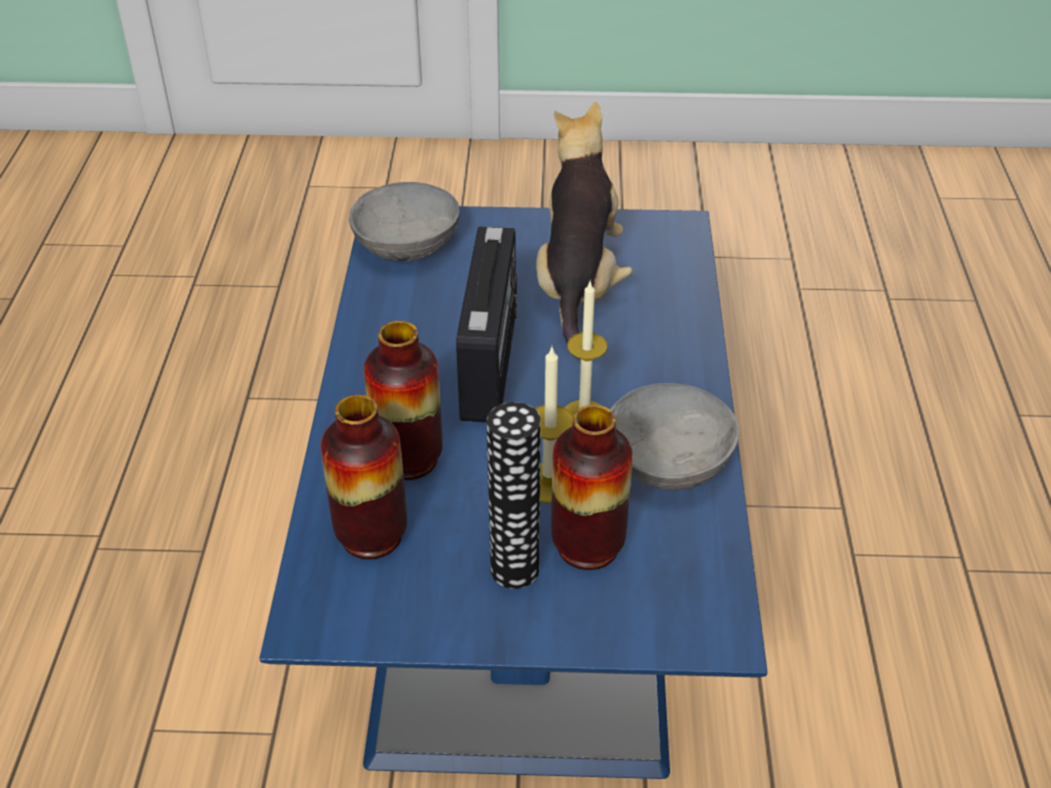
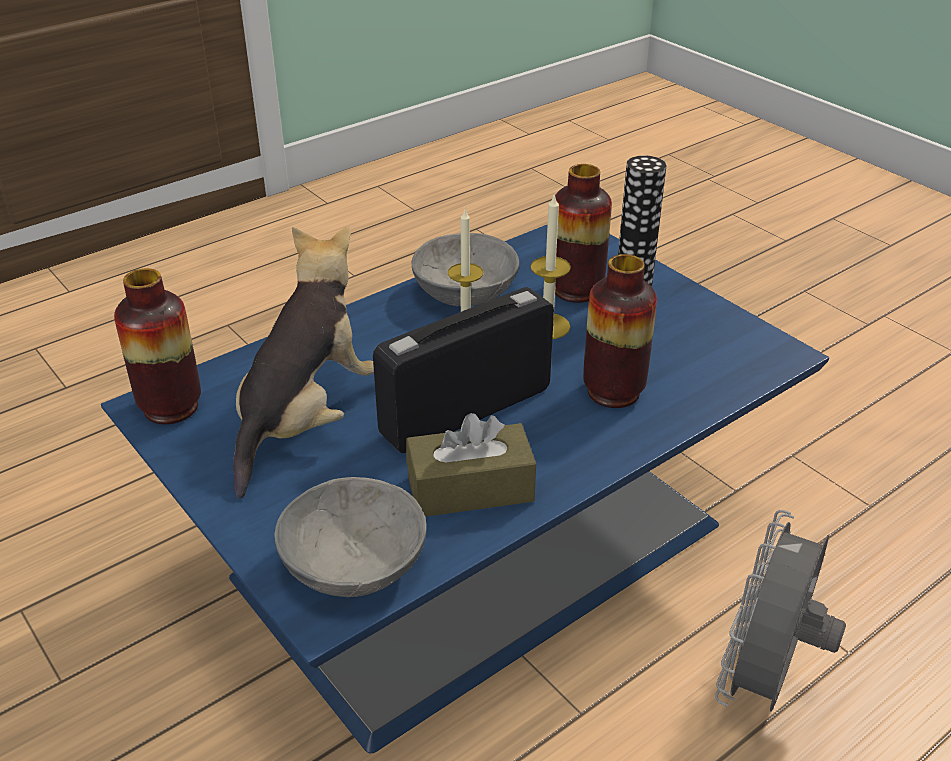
camera: 130 degrees left, 5 degrees down
(207, 647) = (764, 680): none -> grey fan
(371, 536) = (693, 368): vase -> vase (171, 407)
(406, 321) = (470, 488): none -> brown tissue box
(578, 285) = (305, 418): plush toy -> plush toy turned 150 degrees clockwise

